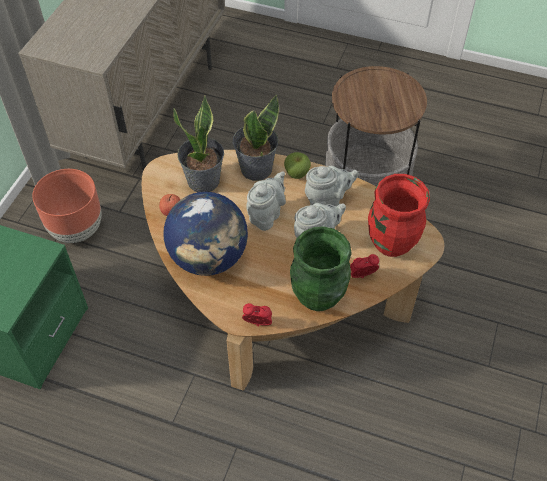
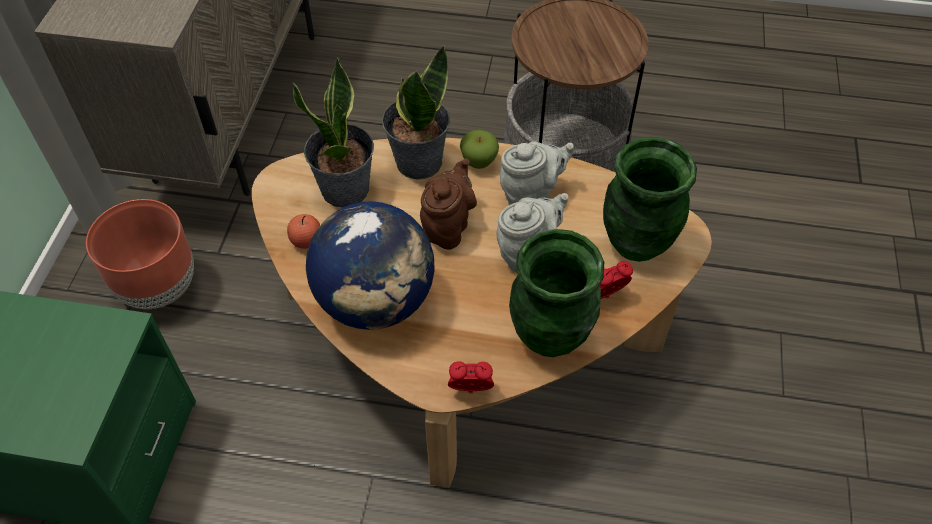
camera: 10 degrees left, 0 degrees up
(266, 215) = (448, 227): grey teapot -> brown teapot
(391, 243) = (636, 242): red vase -> green vase

